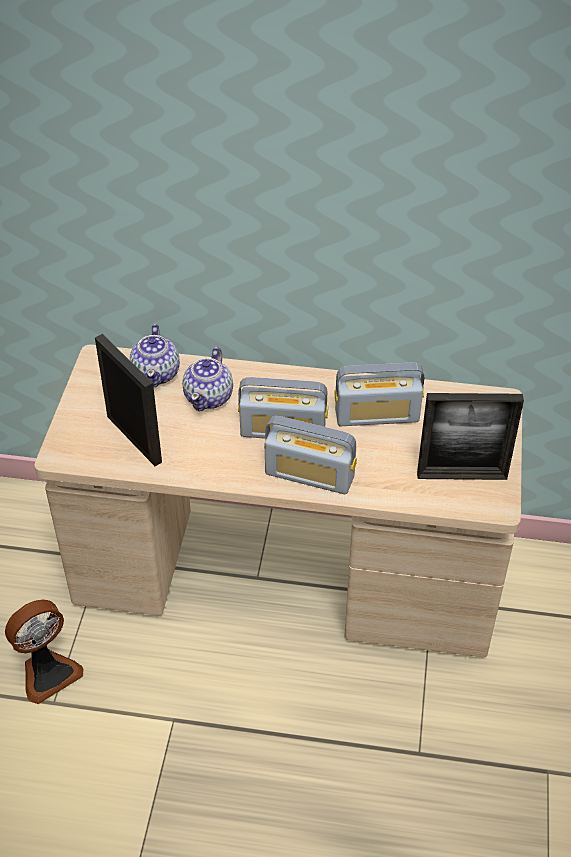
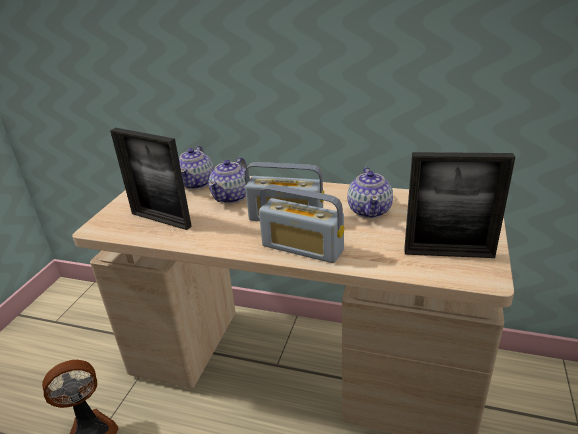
camera: 10 degrees right, 15 degrees down
(134, 439) = (161, 220): picture frame -> picture frame turned 150 degrees clockwise
(377, 415) = (370, 210): radio -> teapot

